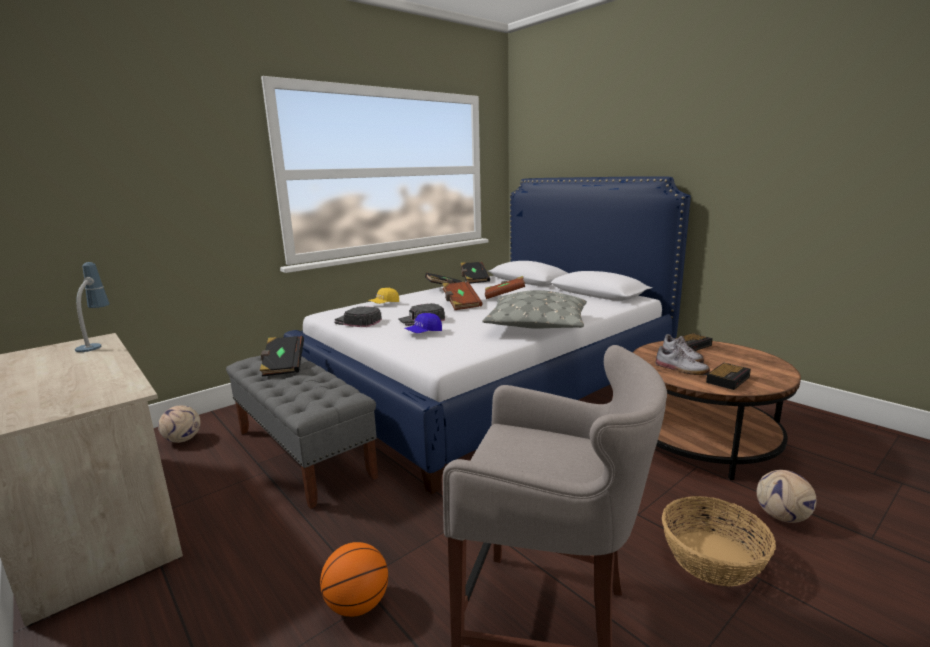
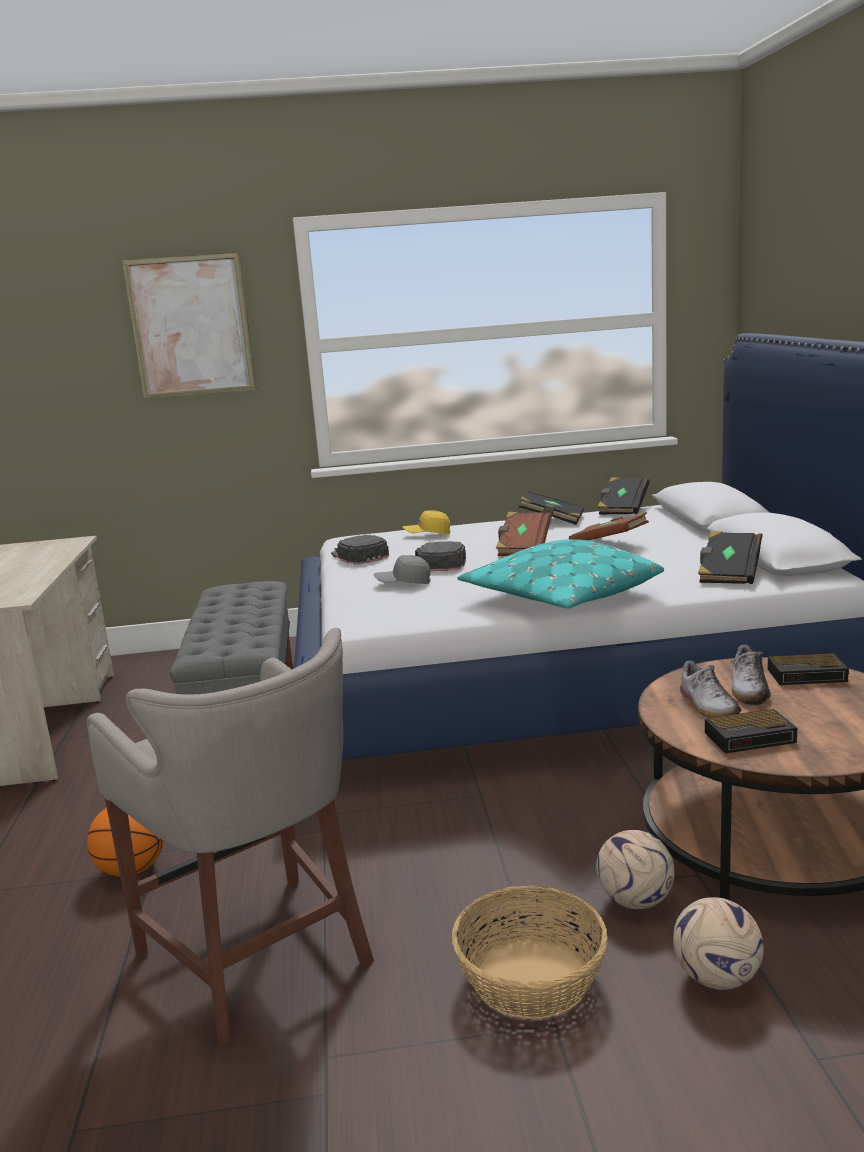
camera: 35 degrees right, 0 degrees up
(97, 343) = (67, 545): table lamp -> none
(180, 153) = (190, 326): none -> picture
(183, 439) = (163, 670): football -> football (635, 900)
(283, 366) = (243, 600): black book -> black book (728, 573)
(424, 333) = (403, 583): blue cap -> grey cap
(537, 326) = (559, 598): grey pillow -> turquoise pillow

